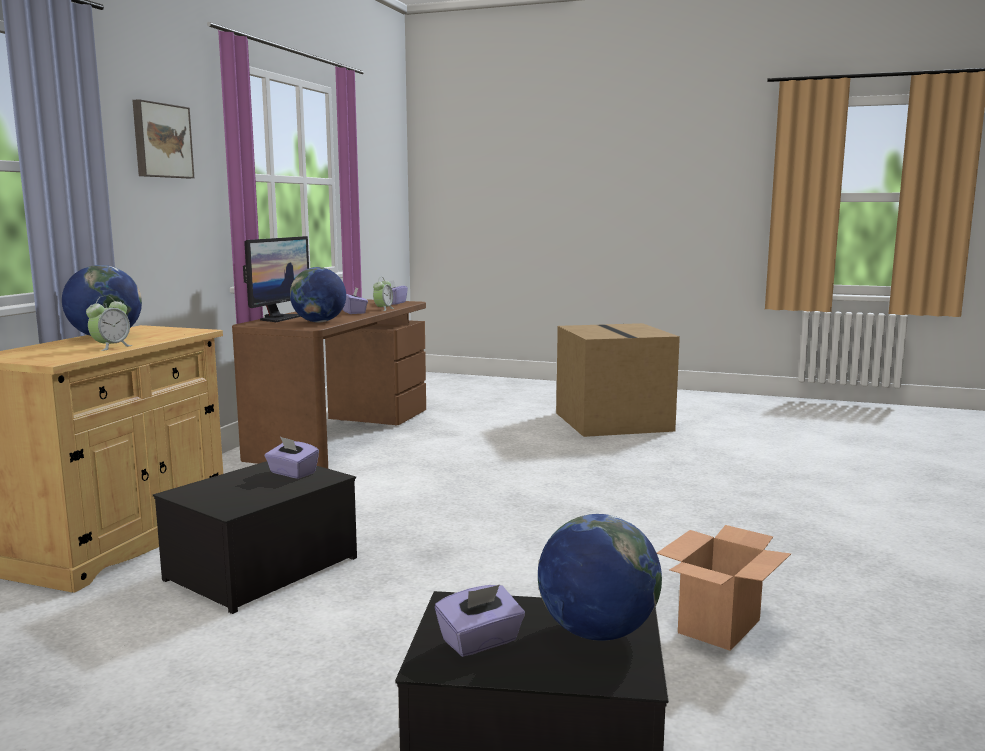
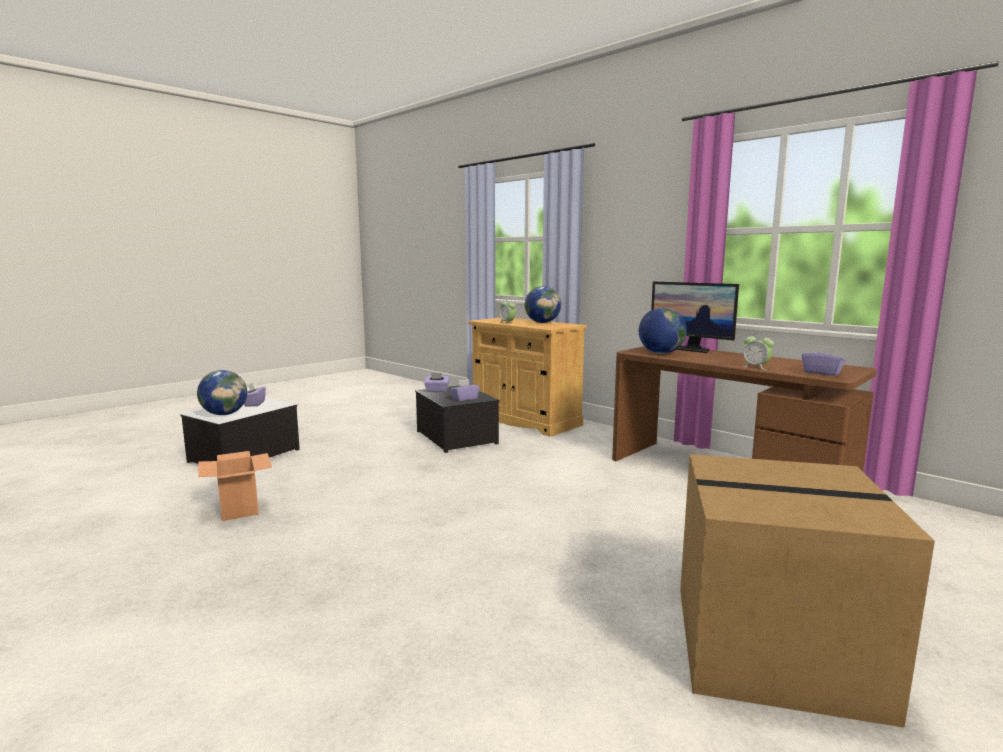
camera: 115 degrees right, 0 degrees up
(161, 141) = (648, 213): picture -> none
(354, 312) = (727, 361): purple tissue box -> purple tissue box (437, 390)

